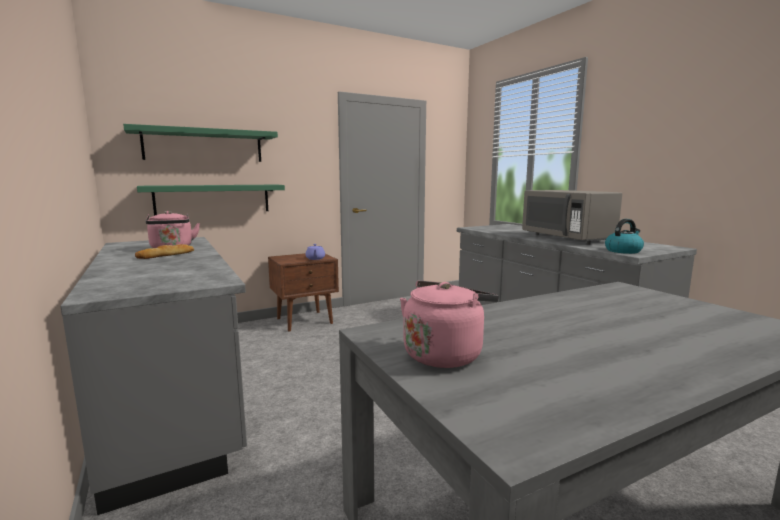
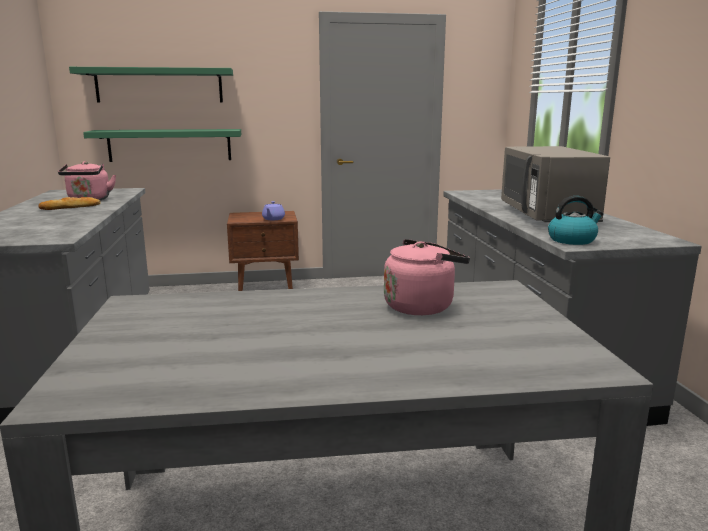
camera: 20 degrees right, 5 degrees up
(444, 354) = (150, 329): pink kettle -> pink kettle (422, 306)

